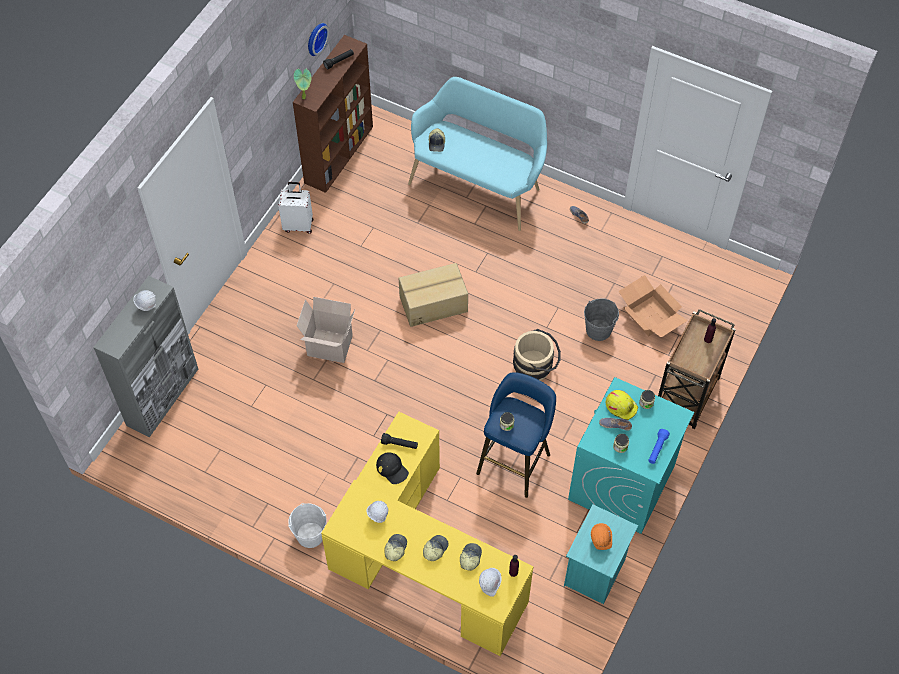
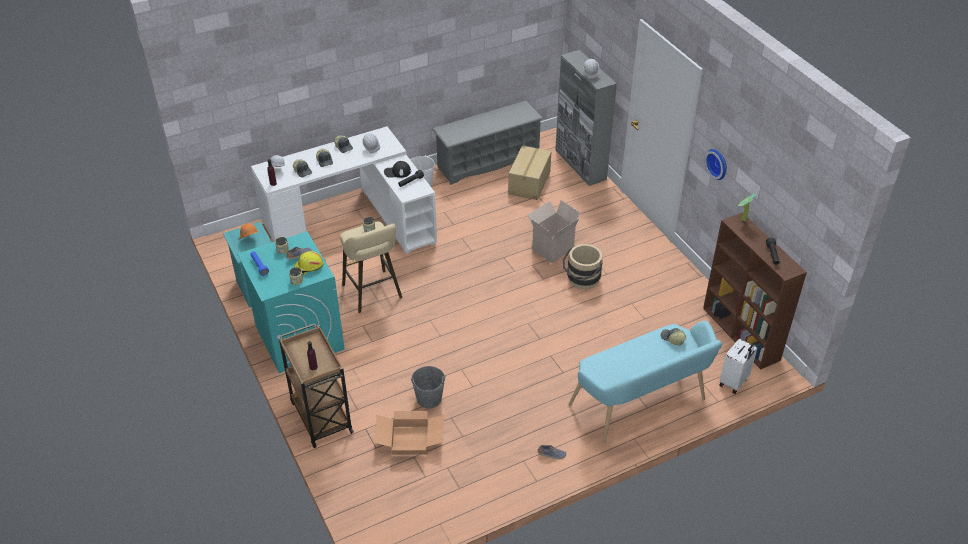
camera: 125 degrees right, 15 degrees down
(219, 493) = (487, 161): none -> grey shoe rack
(298, 225) = (679, 279): white suitcase -> white suitcase (734, 382)
(315, 38) = (789, 220): wall clock -> wall clock (718, 163)
(419, 562) = (355, 218): yellow desk -> white desk
(433, 303) = (542, 317): cardboard box -> cardboard box (530, 183)
(515, 460) = (373, 293): blue stool -> beige stool
(536, 366) = (433, 344): beige bucket -> beige bucket (581, 280)

